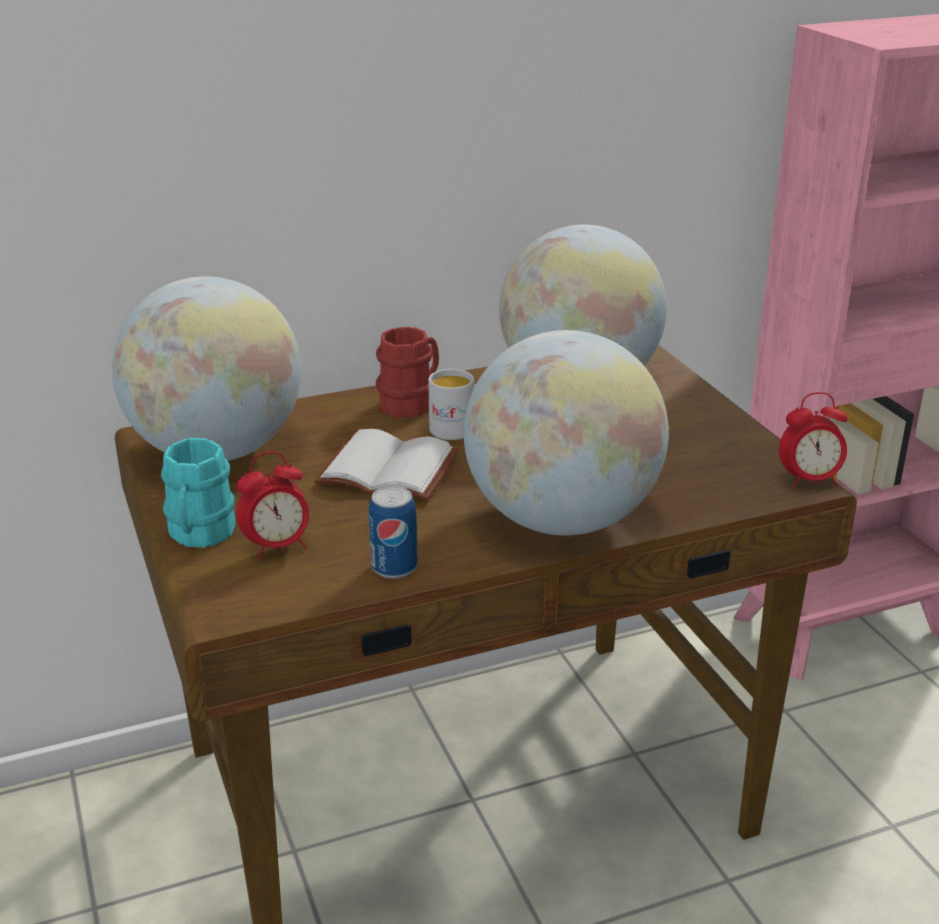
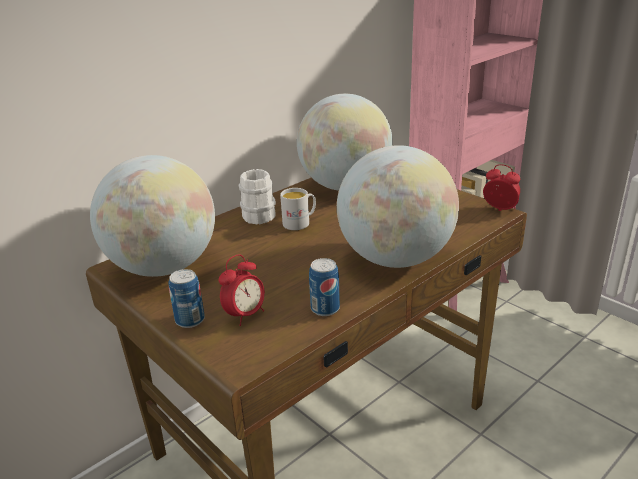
camera: 20 degrees left, 0 degrees up
(199, 535) = (190, 320): turquoise mug -> can
(391, 468) = (278, 253): white book -> none
(412, 402) = (261, 214): red mug -> white mug
(809, 481) = (500, 210): alarm clock -> alarm clock turned 120 degrees counterclockwise

